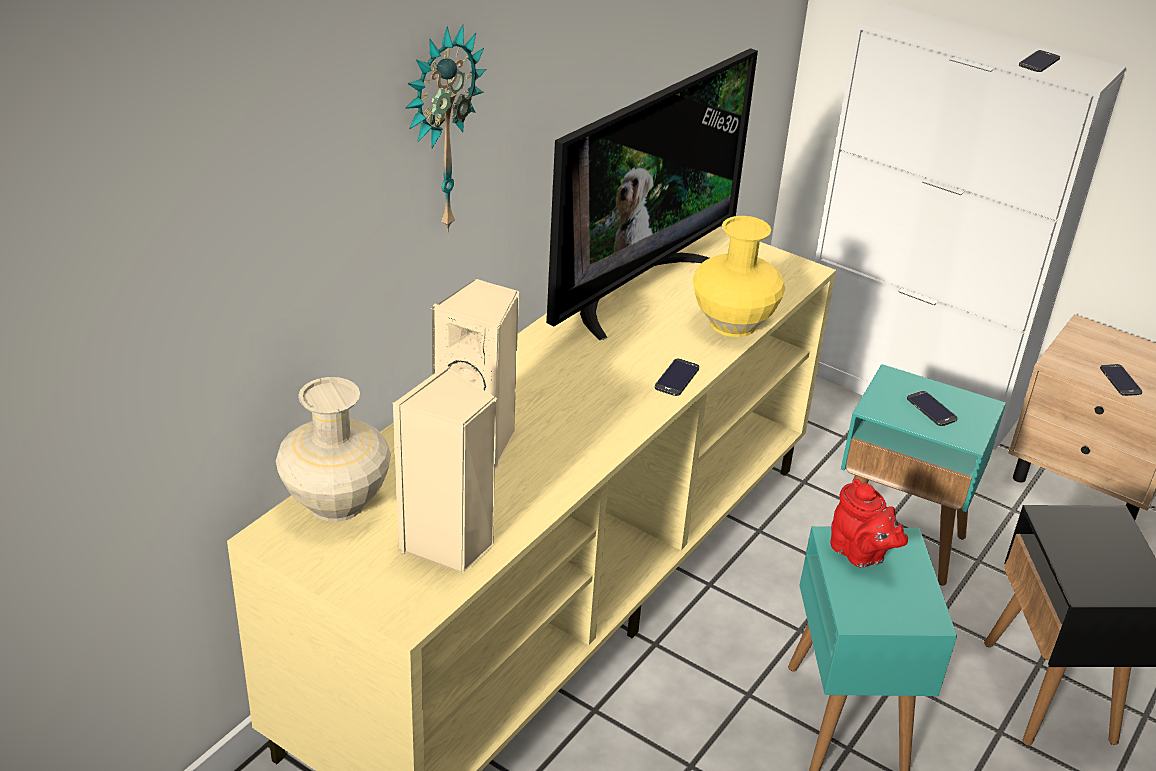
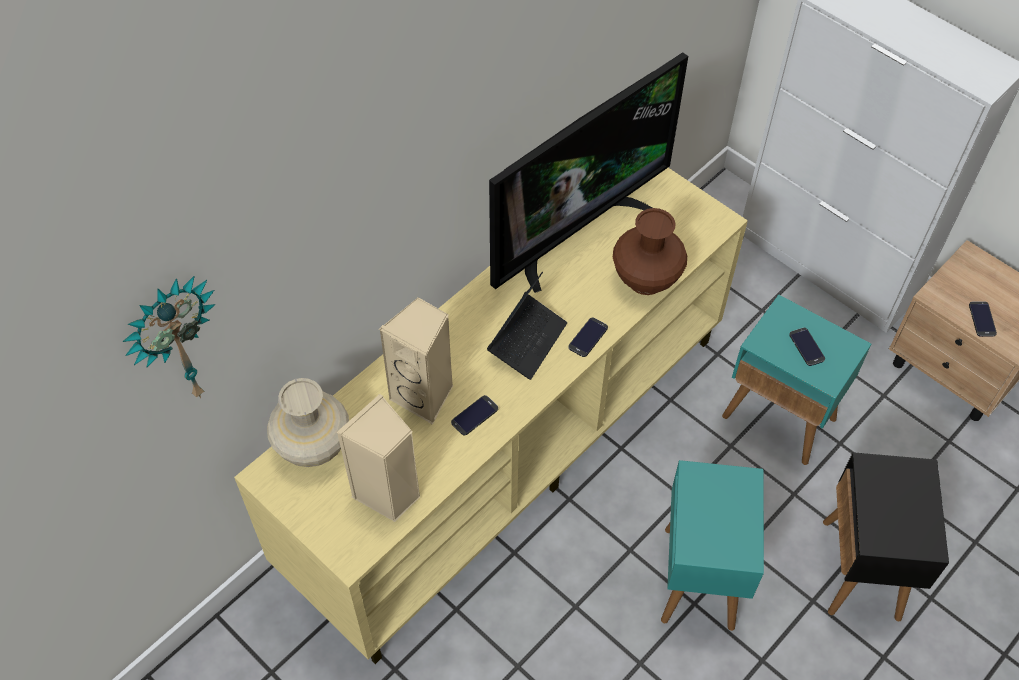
camera: 10 degrees right, 20 degrees up
(439, 131) = (391, 187): wall clock -> wall clock (175, 342)
(601, 384) = (527, 340): none -> laptop
(732, 324) = (645, 280): yellow vase -> brown vase
(860, 554) = (710, 491): red teapot -> none
(1039, 62) = (949, 59): phone -> phone (475, 415)

